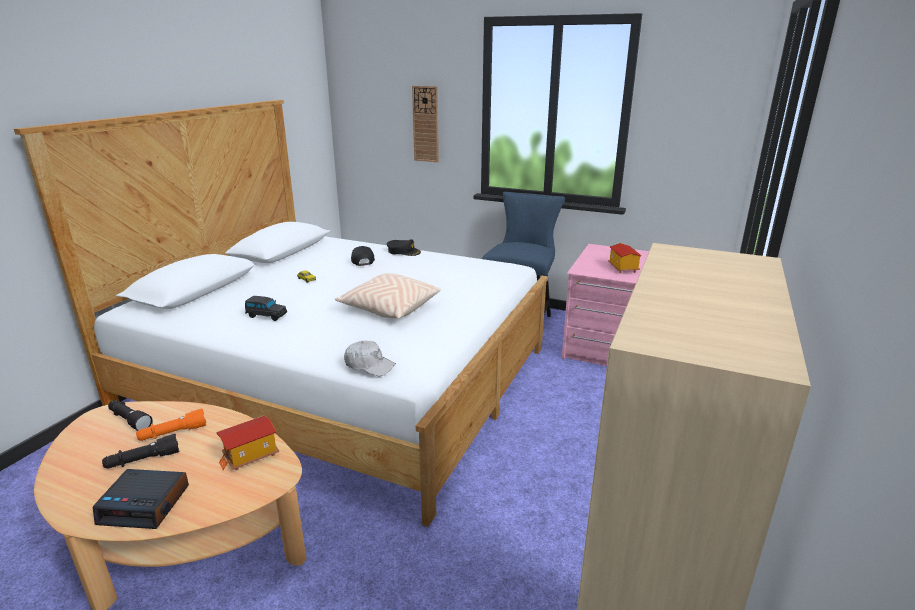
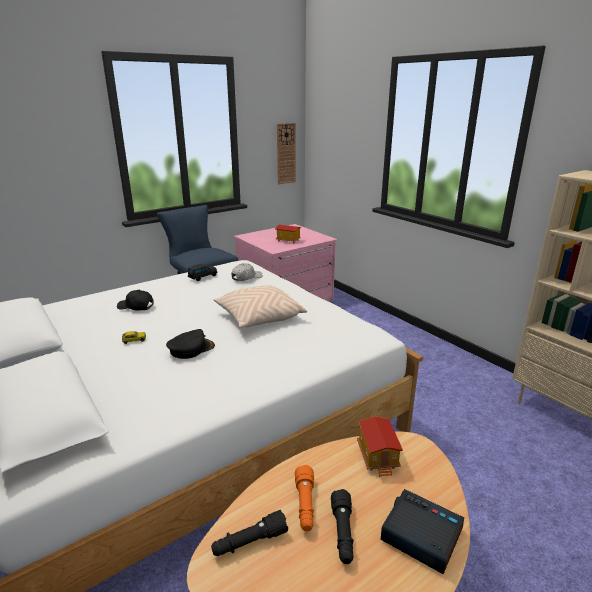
camera: 60 degrees left, 0 degrees up
(146, 504) = (420, 535): alarm clock -> alarm clock turned 90 degrees counterclockwise
(266, 315) = (199, 375): black toy car -> black toy car (202, 277)
(369, 365) = (355, 344): white cap -> white cap (246, 277)
(403, 251) = (141, 287): black cap -> black cap (191, 349)
(426, 124) = (52, 163): wall clock -> wall clock (286, 153)

